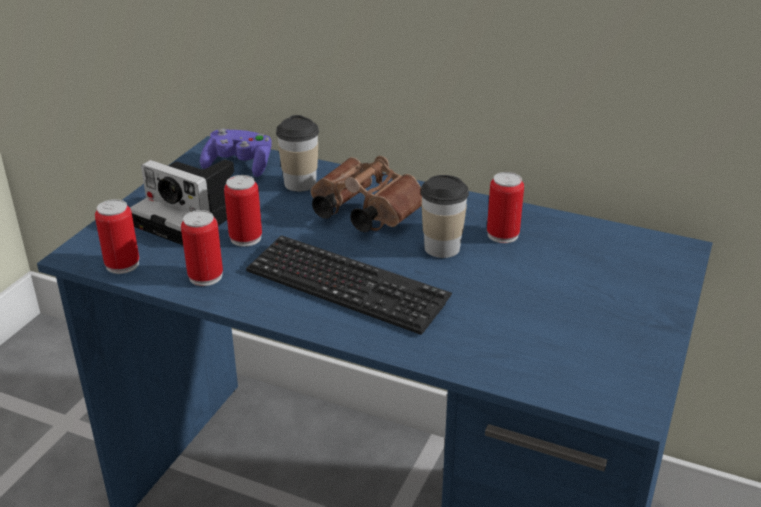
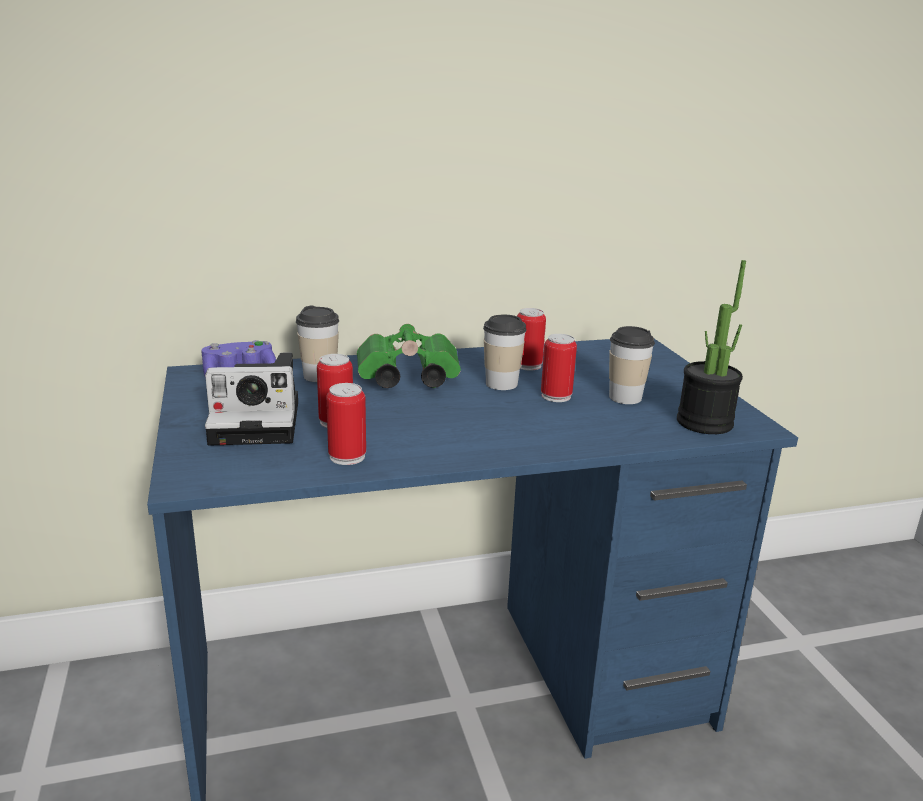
camera: 40 degrees left, 10 degrees down
(122, 264) = (249, 474): can -> can (556, 396)
(346, 287) = (475, 426): keyboard -> none
(362, 213) = (405, 380): brown binoculars -> green binoculars
(541, 311) = (625, 397): none -> cup
(576, 376) = (704, 423): none -> potted plant

